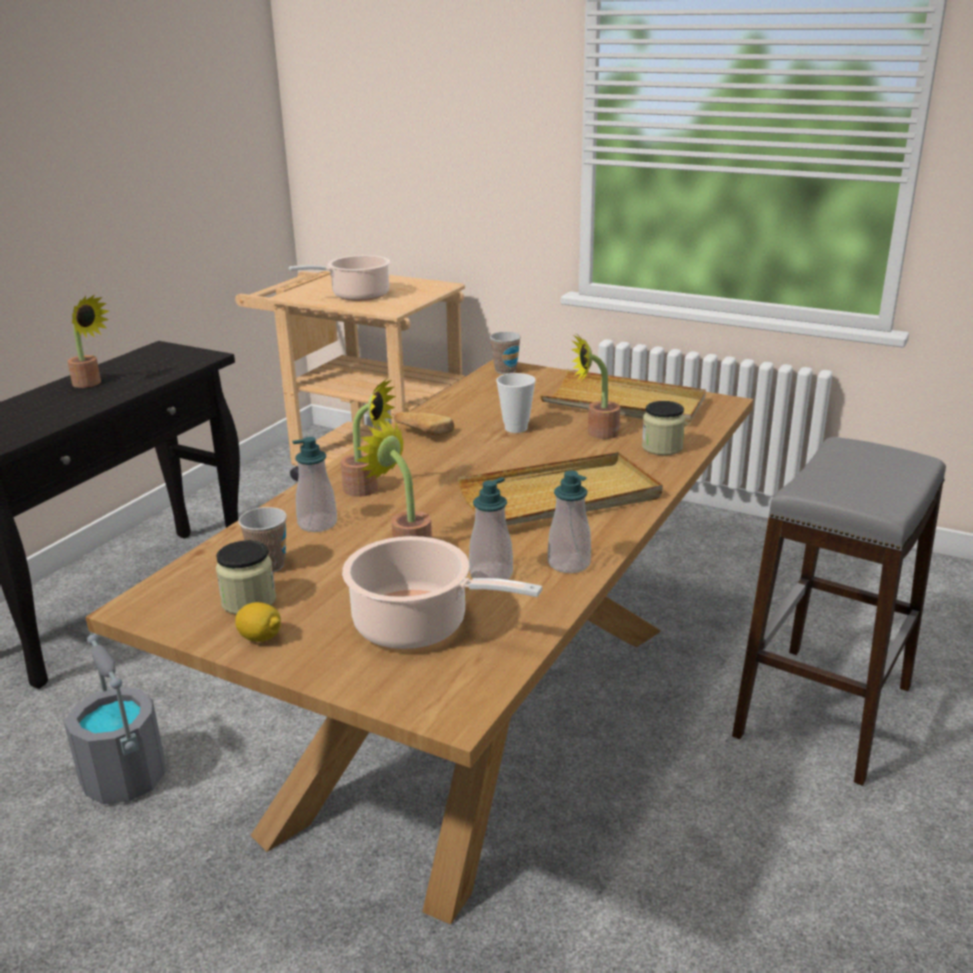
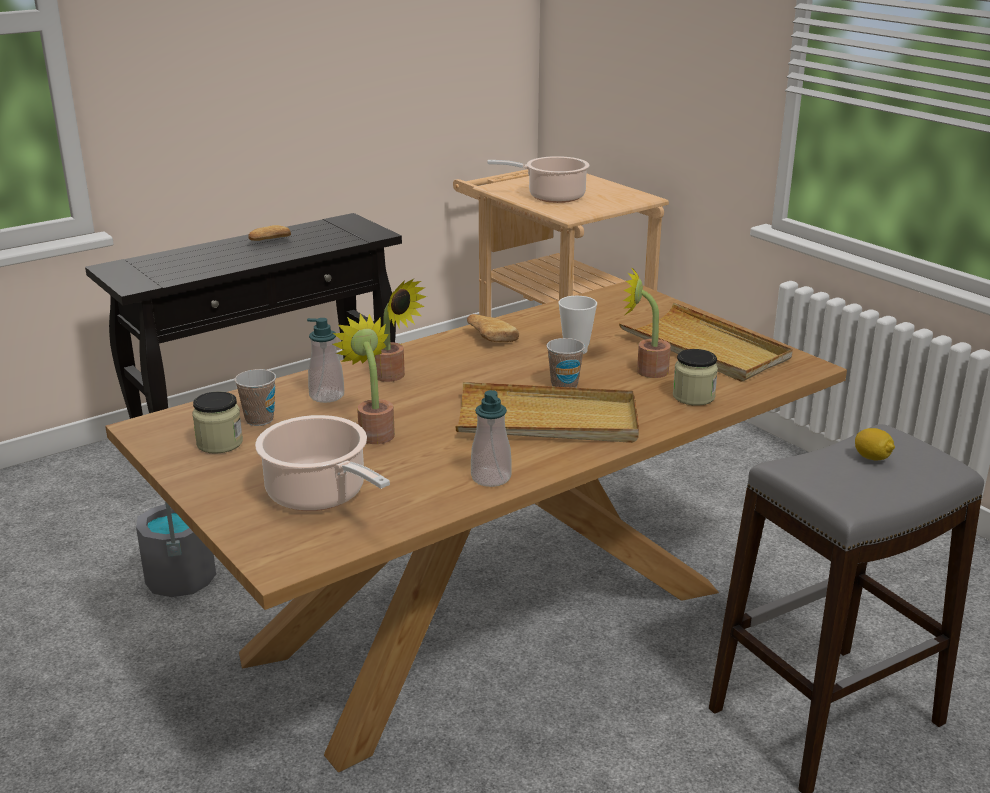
camera: 25 degrees right, 0 degrees up
(91, 384) = (267, 242): potted plant -> bread
(260, 637) = (202, 472): lemon -> lemon (872, 457)
(491, 575) = (417, 470): soap dispenser -> none
(505, 370) = (626, 294): cup -> cup (564, 385)

